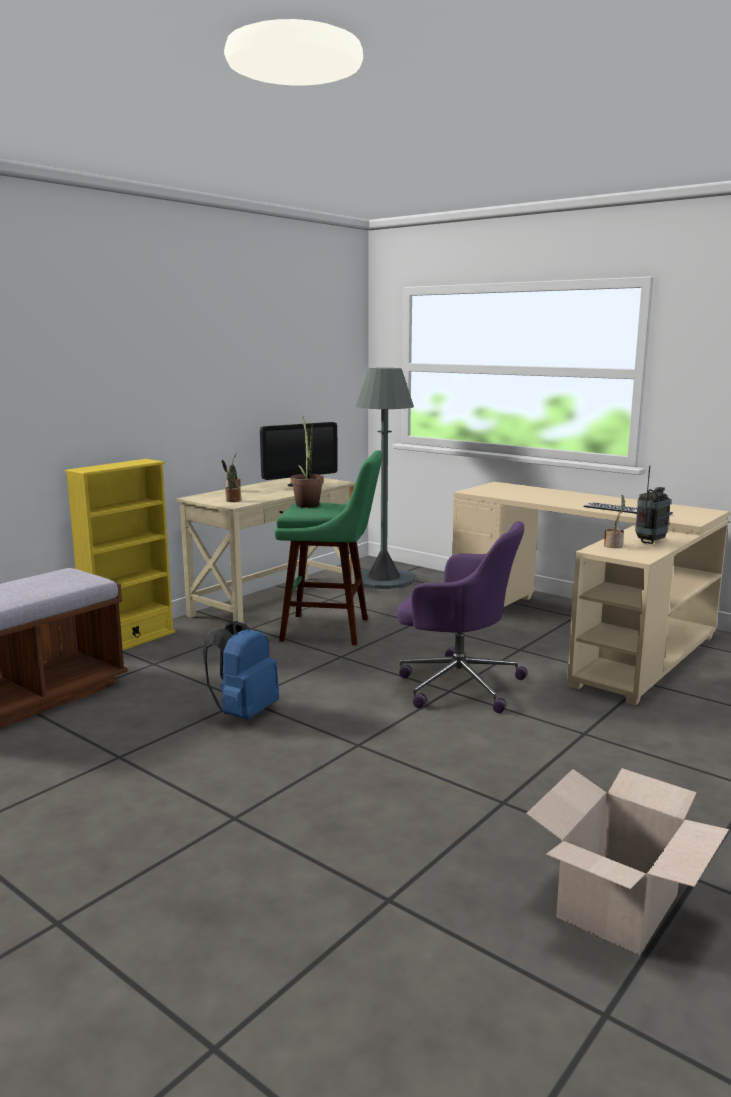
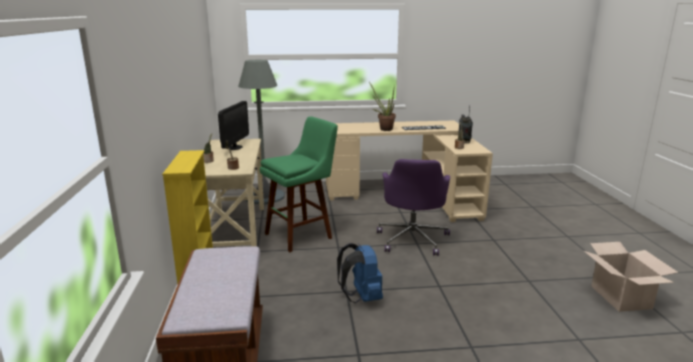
camera: 45 degrees left, 5 degrees up
(307, 504) = (280, 159): potted plant -> potted plant (383, 129)
(457, 684) = (412, 239): purple office chair -> purple office chair turned 120 degrees clockwise

